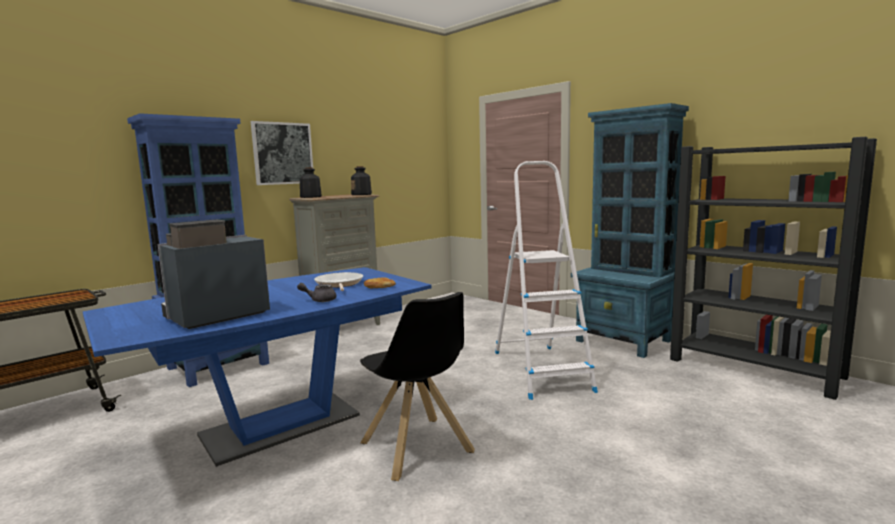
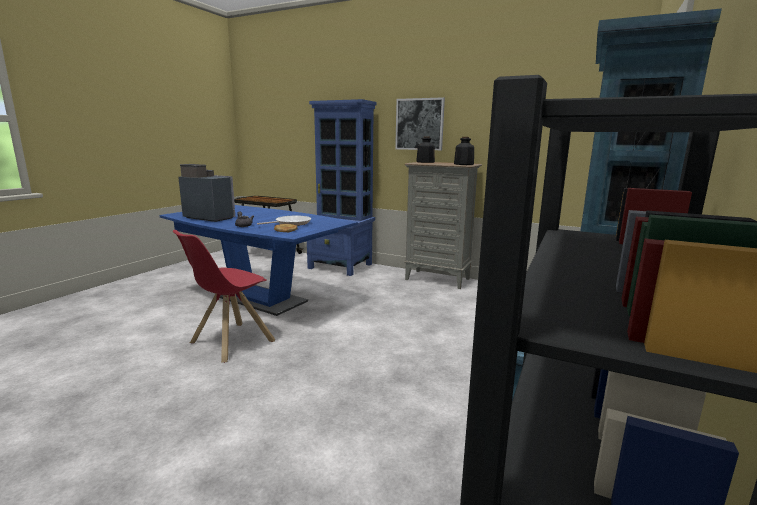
camera: 70 degrees right, 5 degrees up
(418, 448) = (230, 342): black chair -> red chair
(541, 370) = (396, 378): white step ladder -> none

